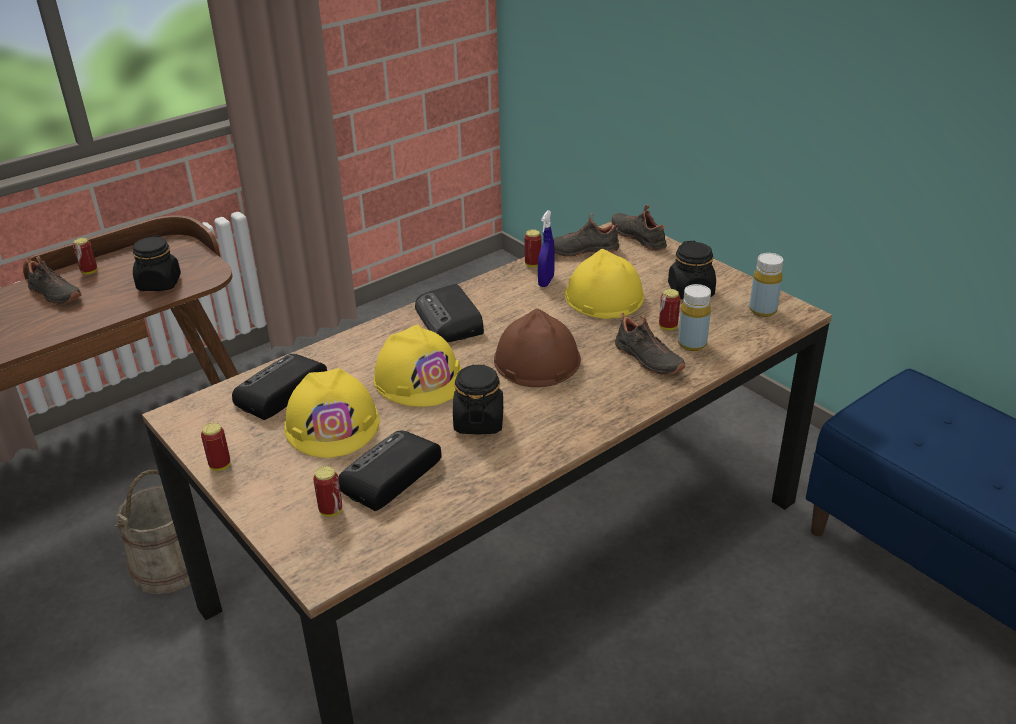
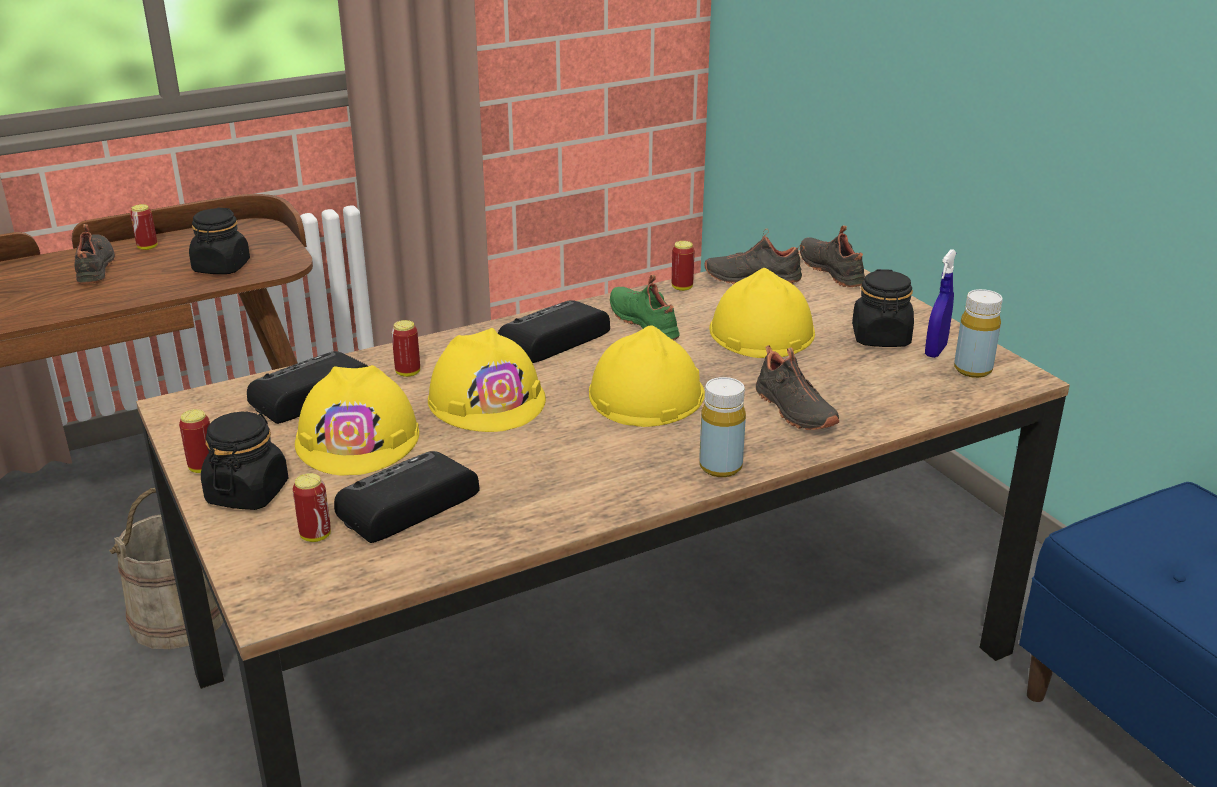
camera: 10 degrees right, 5 degrees down
(54, 295) = (97, 268): black shoe -> black shoe turned 150 degrees counterclockwise
(450, 321) = (552, 340): radio -> radio turned 60 degrees clockwise
(478, 422) = (543, 457): black jar -> black jar (248, 493)
(516, 298) = (645, 323): none -> green shoe
(536, 360) = (646, 395): brown hard hat -> yellow hard hat
(546, 281) = (692, 308): blue spray bottle -> blue spray bottle (935, 351)
(668, 327) = (835, 375): can -> can (408, 373)
(692, 344) = (861, 399): yellow bottle -> yellow bottle (720, 467)

